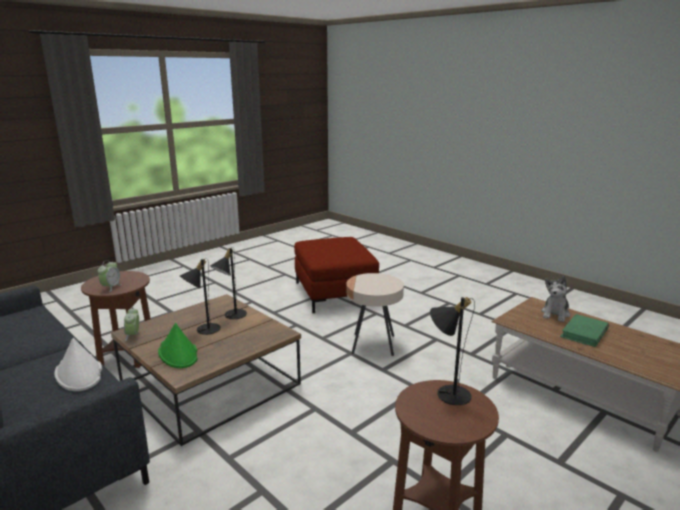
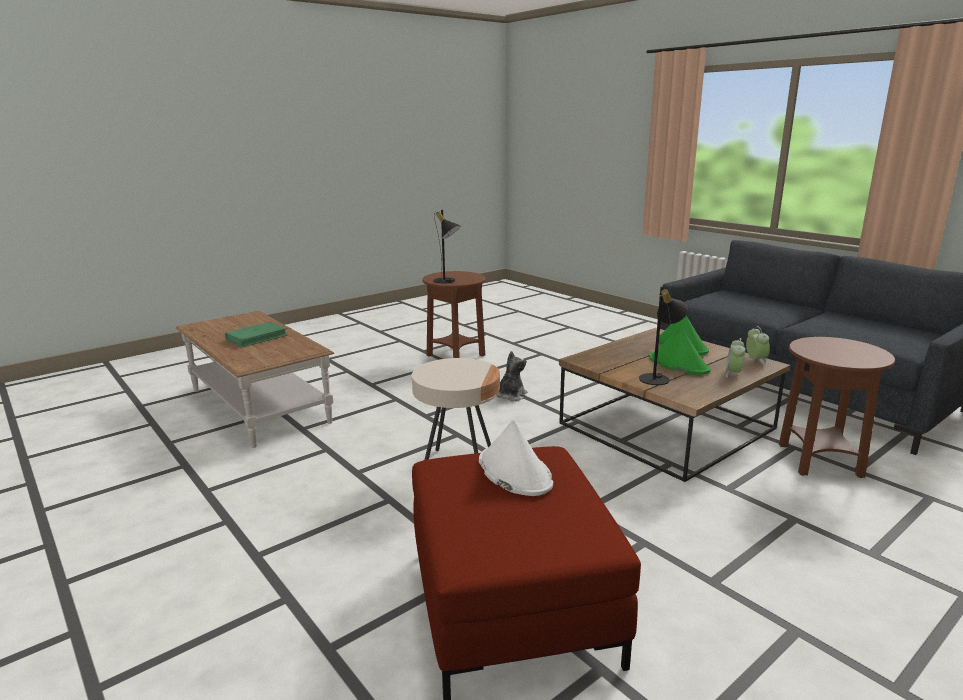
camera: 175 degrees left, 0 degrees up
(79, 373) = (729, 305): white hat -> white hat (514, 472)
(111, 287) = (830, 344): alarm clock -> alarm clock (733, 373)
(203, 329) = (678, 364): black table lamp -> green hat
(555, 314) = (250, 353): plush toy -> plush toy (510, 396)

